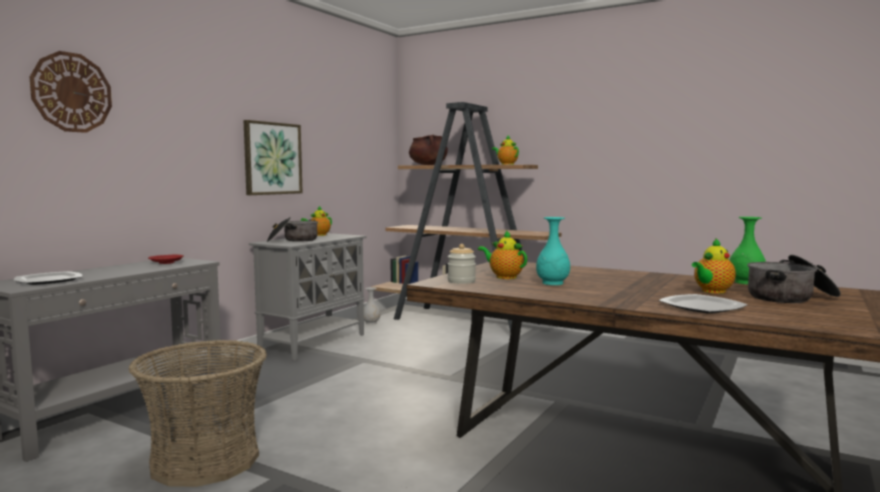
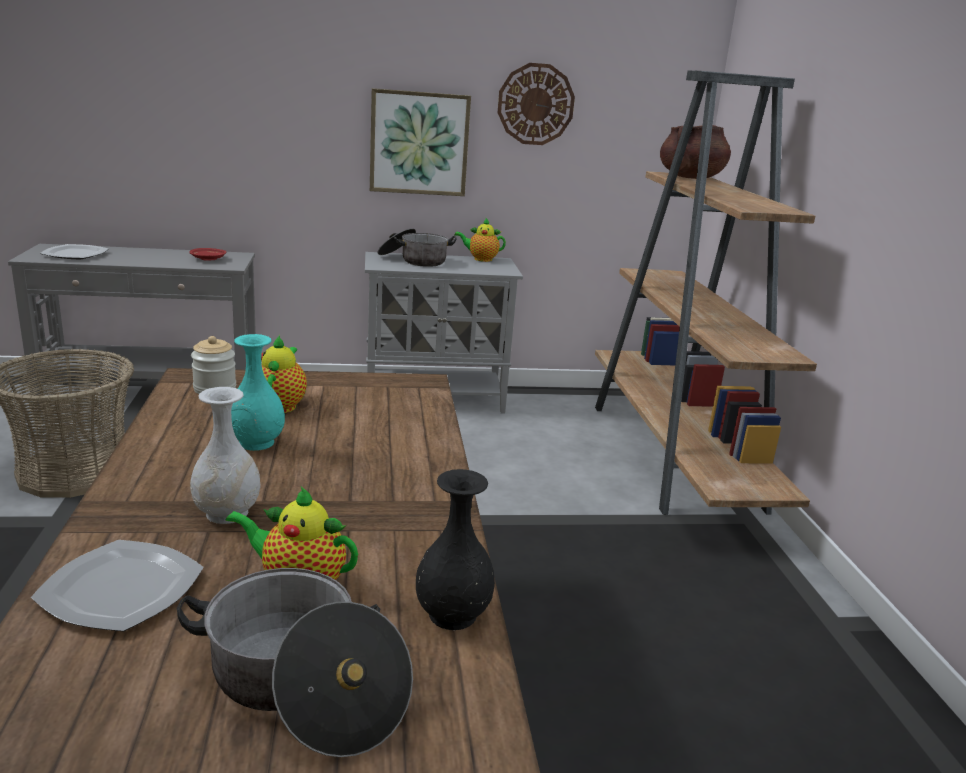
camera: 50 degrees right, 15 degrees up
(72, 92) = (139, 58): wall clock -> wall clock (535, 104)
(371, 323) = (557, 401): white vase -> white vase (228, 513)
(506, 164) = (742, 204): teapot -> none
(745, 282) = (453, 614): green vase -> black vase

